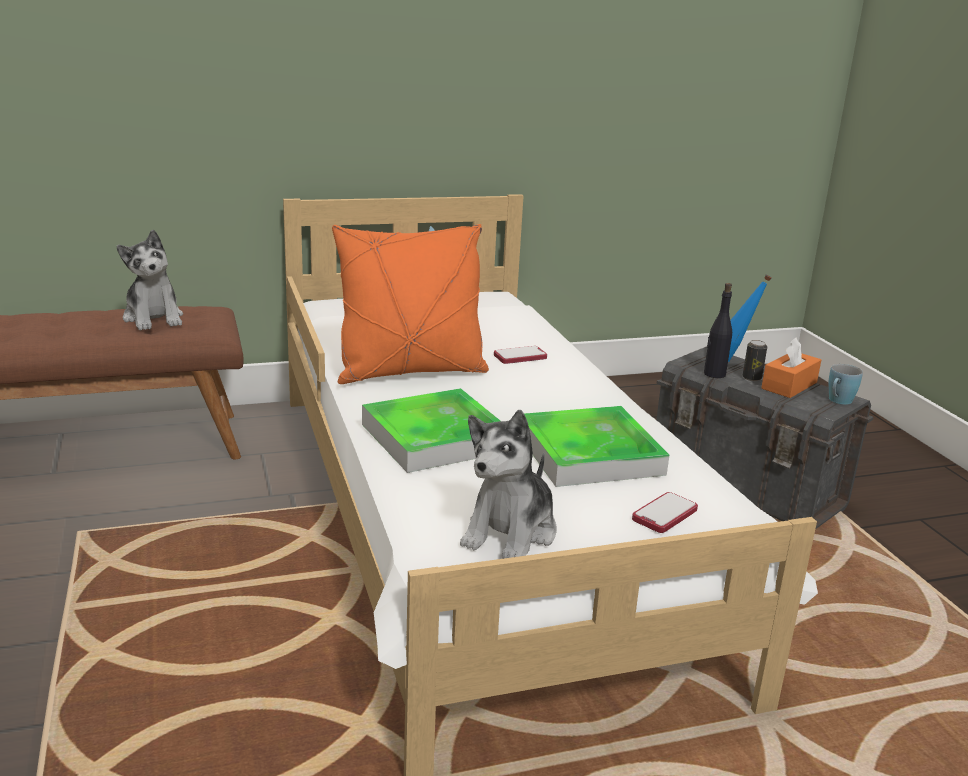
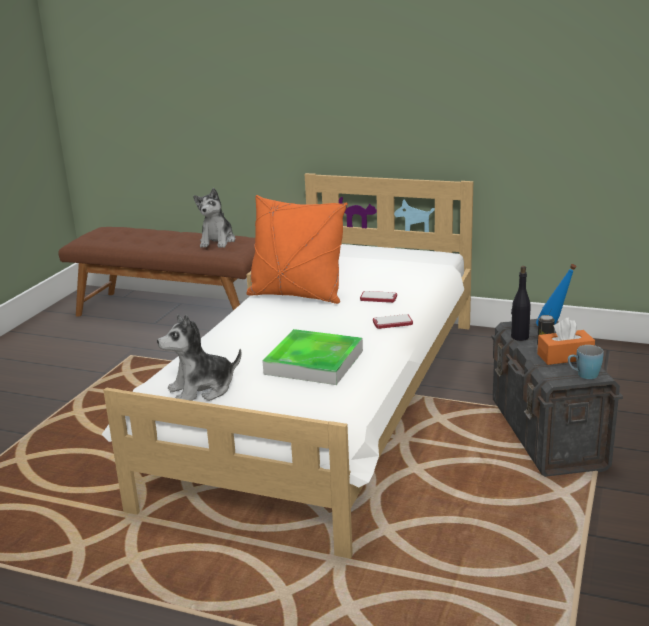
camera: 40 degrees right, 0 degrees up
(435, 437) = (247, 334): tray -> none
(664, 514) = (295, 404): phone -> phone (392, 323)

